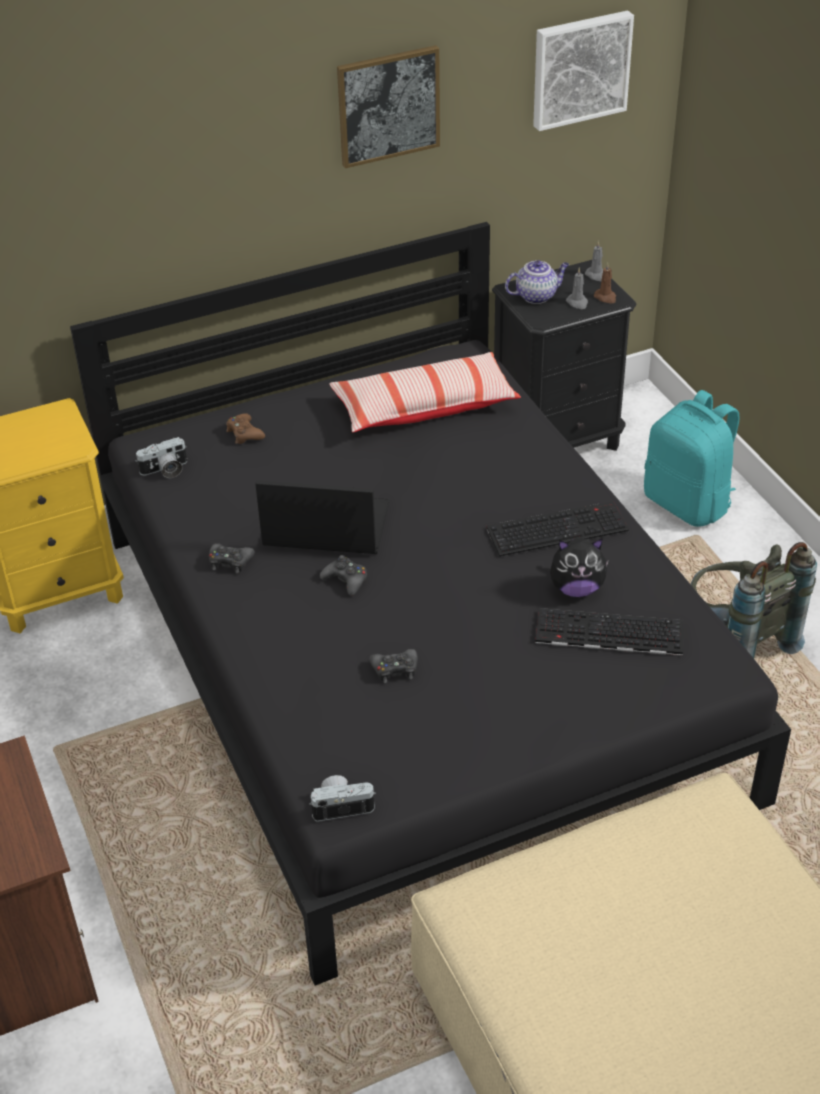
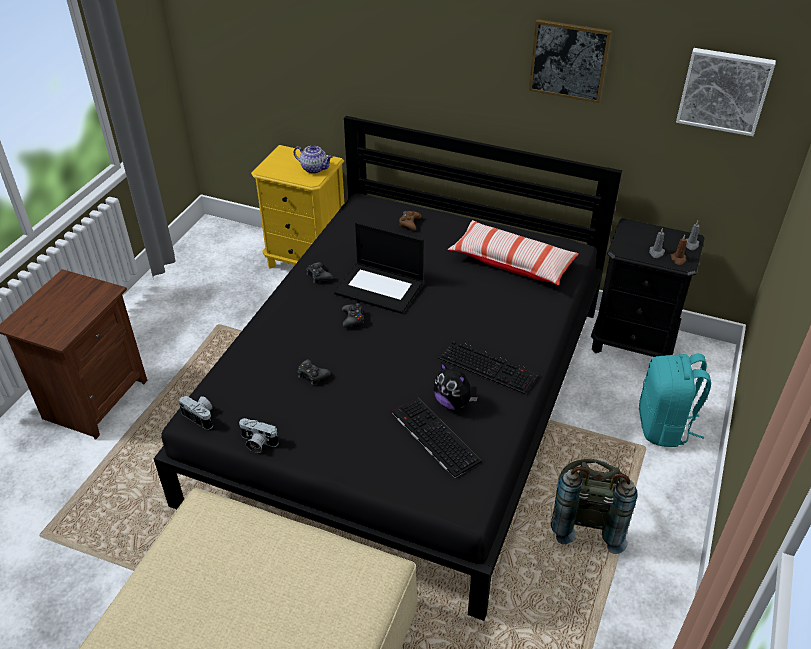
camera: 45 degrees right, 0 degrees up
(165, 470) = (353, 218): camera -> camera (257, 443)
(324, 526) = (380, 287): laptop -> laptop turned 150 degrees clockwise
(536, 296) = (637, 236): teapot -> teapot (315, 169)

